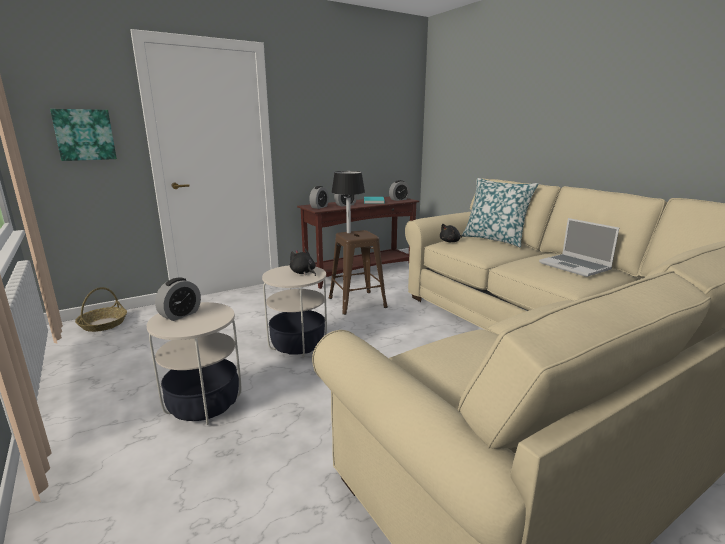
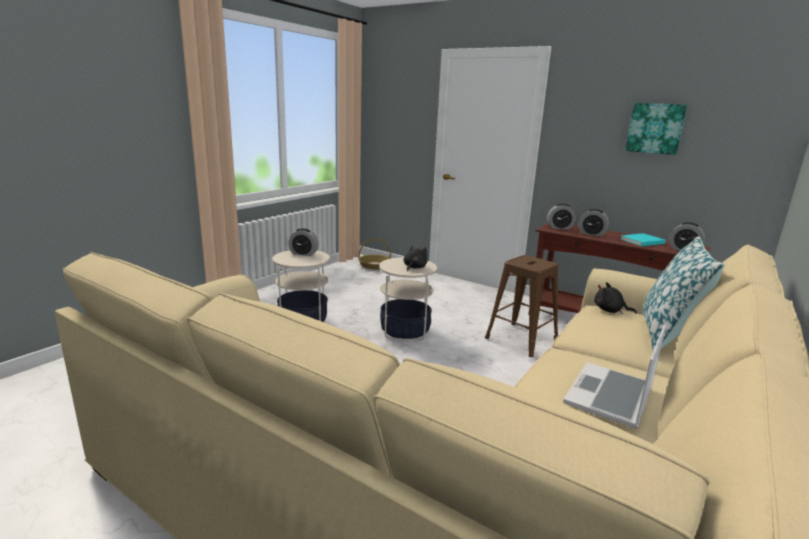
camera: 65 degrees right, 0 degrees up
(84, 135) = (401, 129): picture -> picture (655, 128)
(348, 232) = (532, 258): black table lamp -> none

